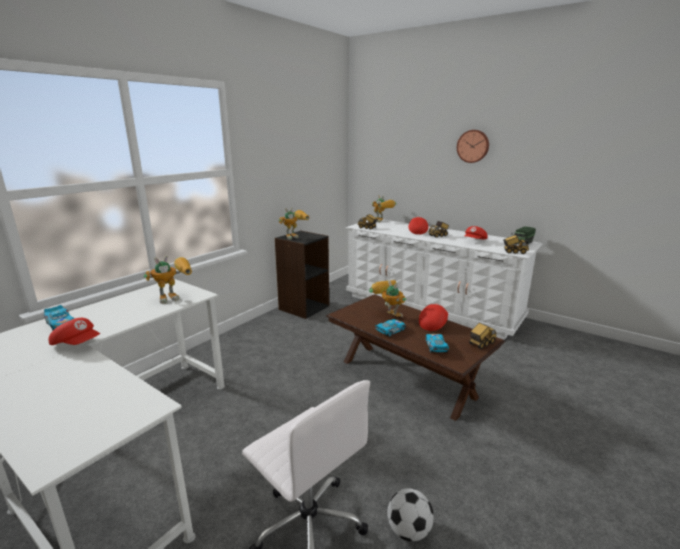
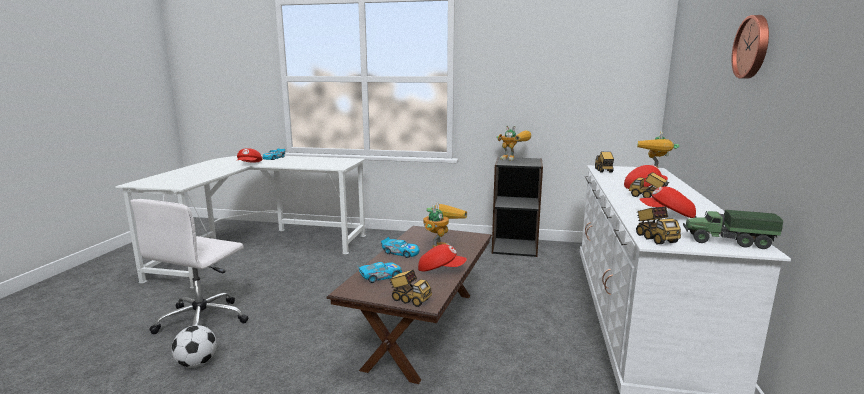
camera: 65 degrees right, 5 degrees down
(175, 297) = (329, 164): toy robot -> none

